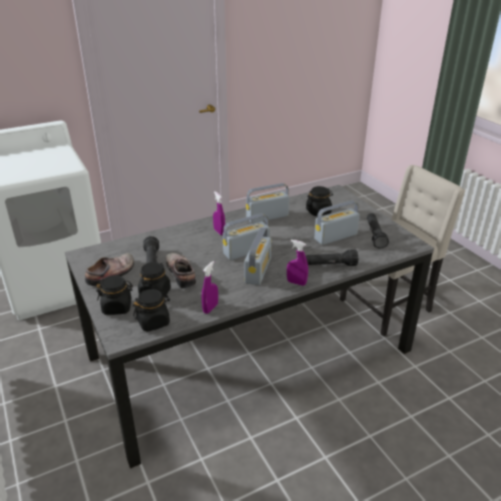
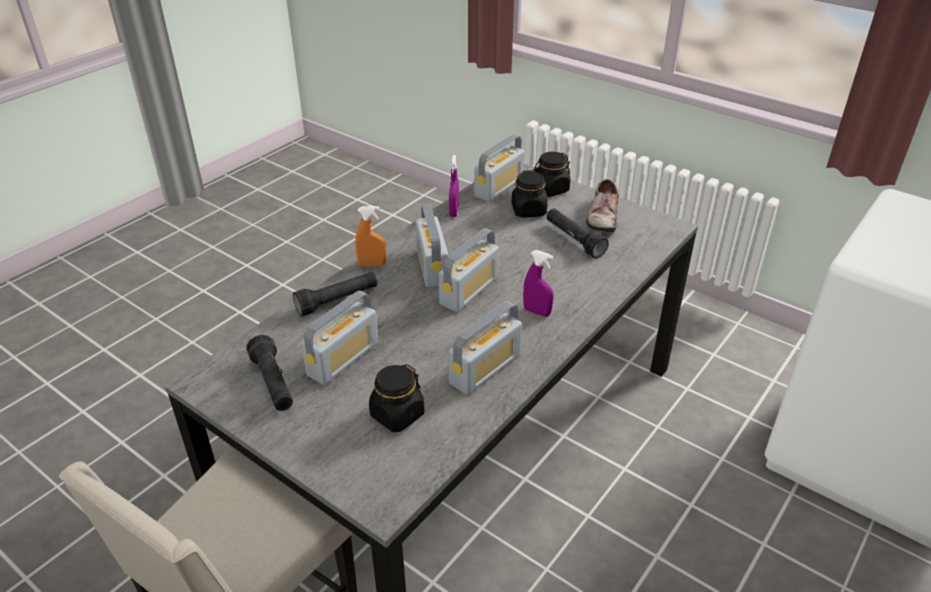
camera: 155 degrees right, 5 degrees up
(153, 322) = (499, 187): black jar -> radio
(183, 273) = (522, 238): shoe -> none
(296, 283) = (372, 264): purple spray bottle -> orange spray bottle

